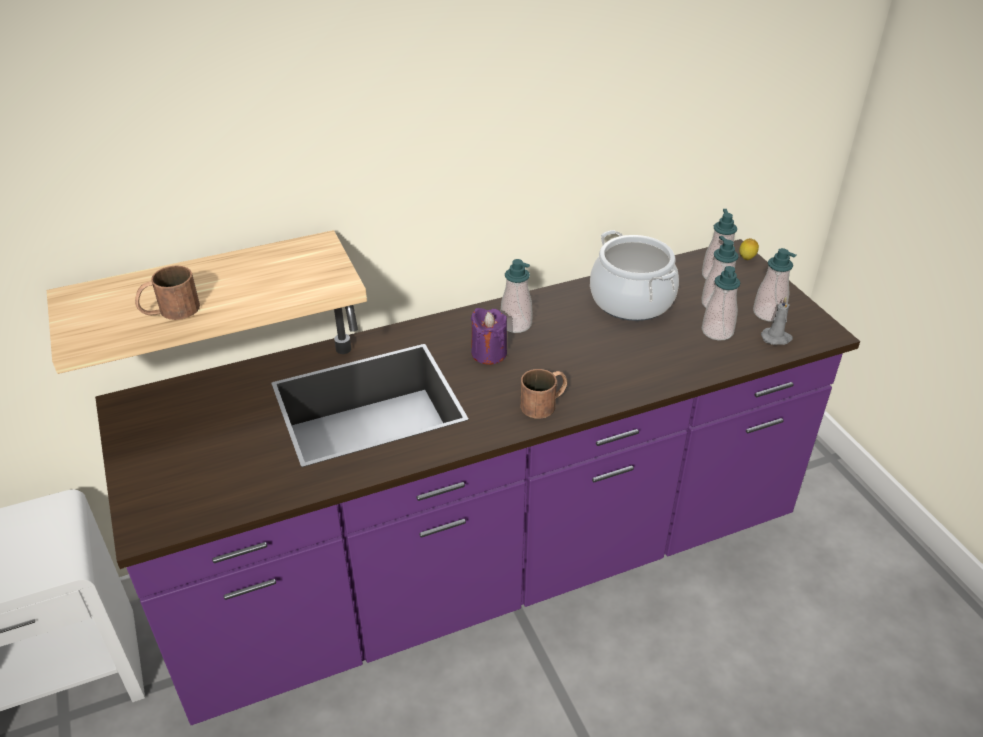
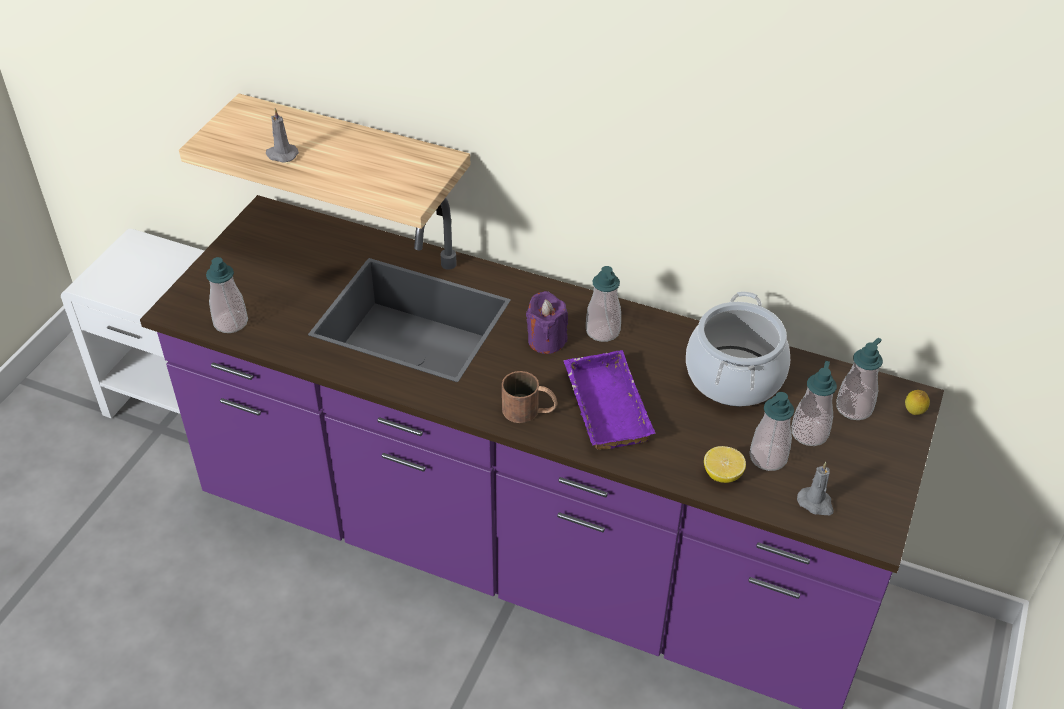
camera: 45 degrees right, 5 degrees up
(169, 311) = (281, 154): brown mug -> grey candle
(585, 368) = (603, 406): none -> purple tray
(709, 358) = (722, 474): none -> lemon
(768, 313) = (847, 476): soap dispenser -> soap dispenser (231, 322)

